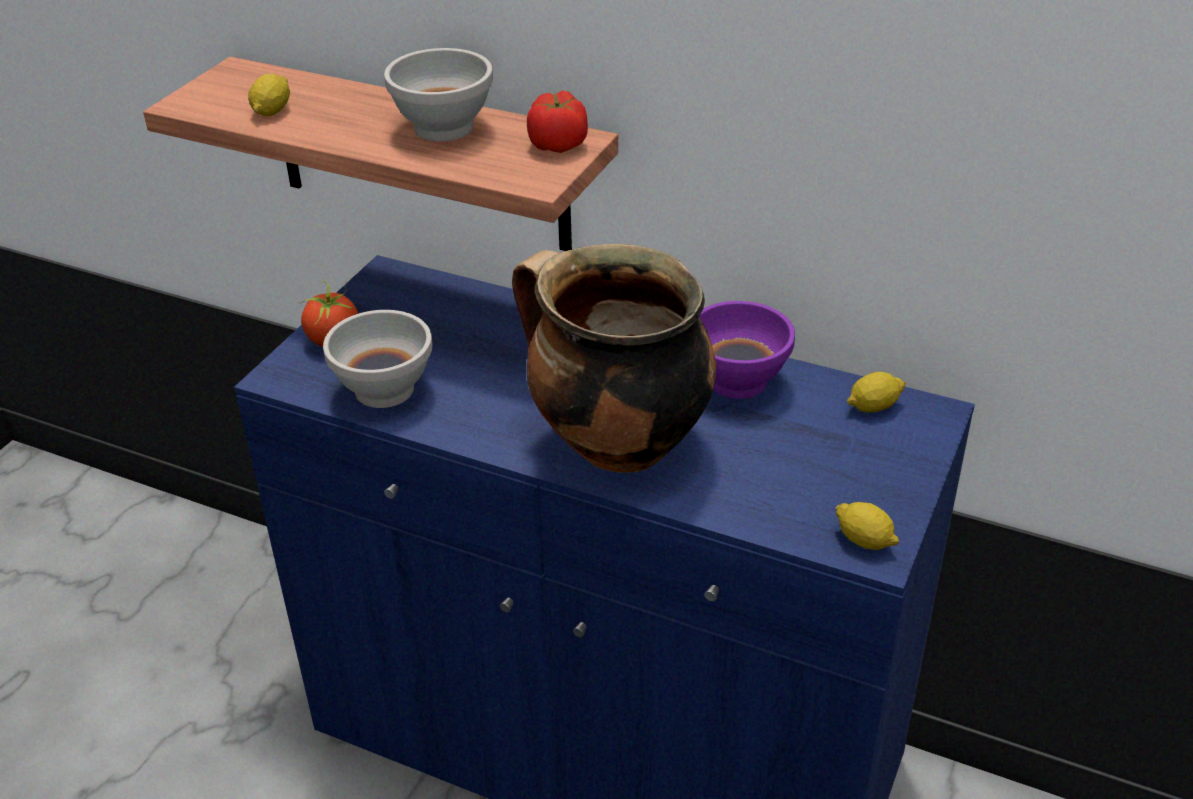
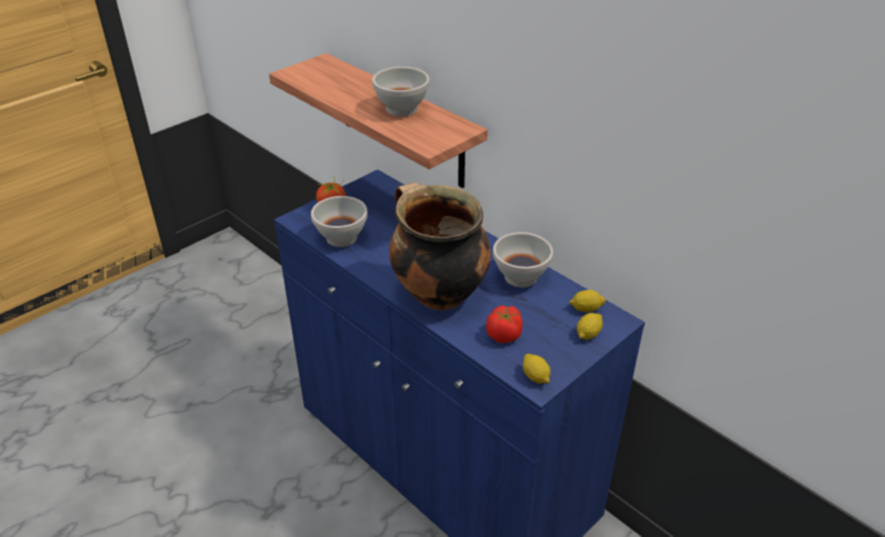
camera: 20 degrees right, 0 degrees up
(272, 111) = (326, 84): lemon -> lemon (588, 334)
(558, 144) = (452, 129): tomato -> tomato (504, 335)
(736, 382) = (520, 277): purple bowl -> white bowl

